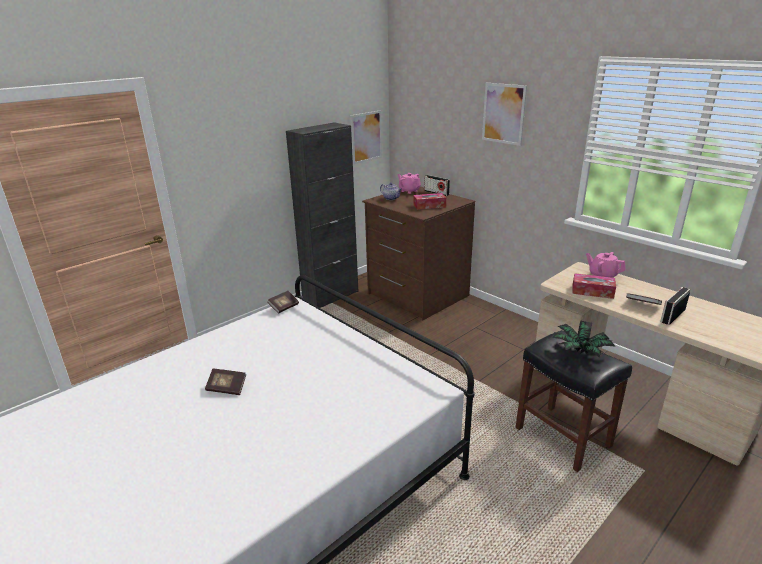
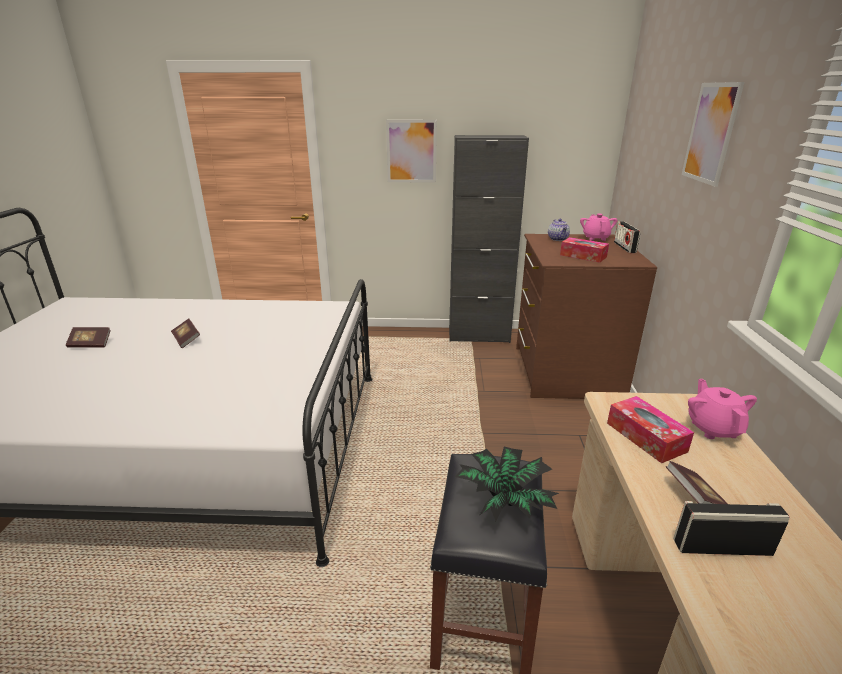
camera: 45 degrees right, 0 degrees up
(284, 307) = (333, 305): book -> book (91, 344)
(366, 137) = (576, 162): picture -> picture (411, 151)

